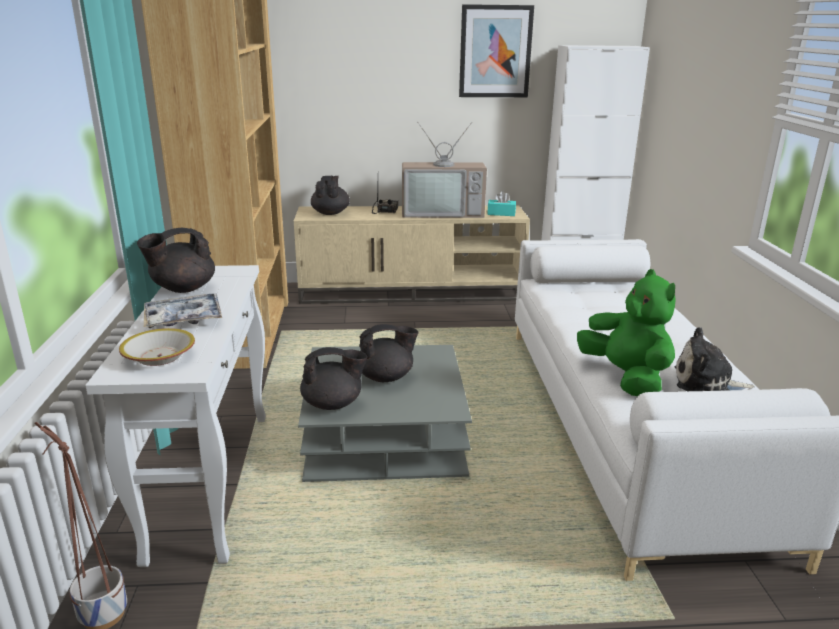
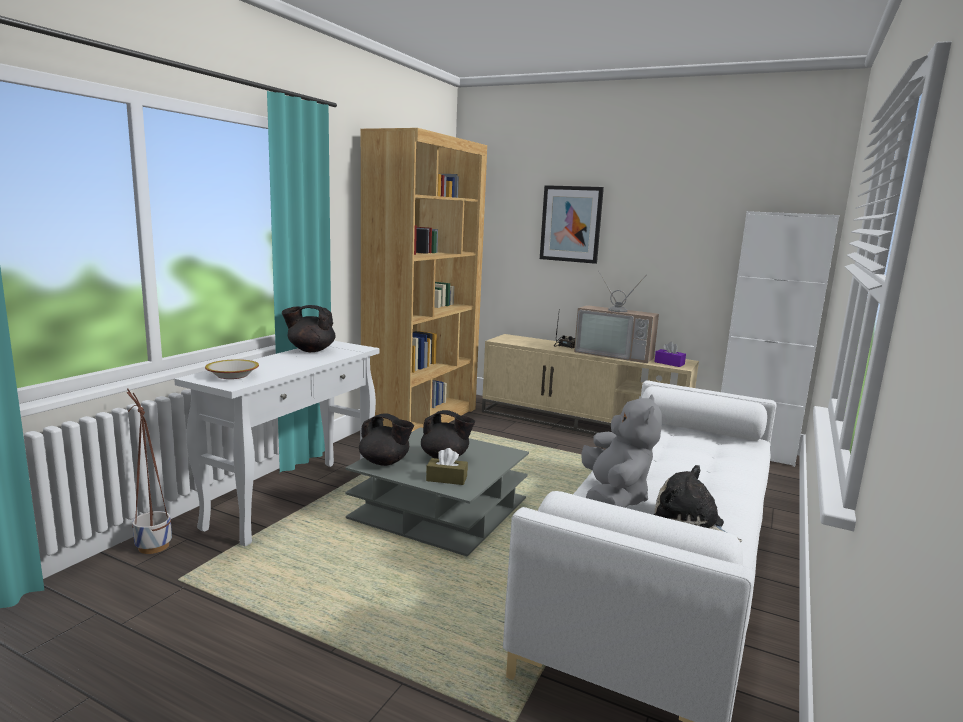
camera: 30 degrees right, 10 degrees down
(184, 319) = (281, 363): tray -> none
(330, 213) = (521, 340): black teapot -> none
(419, 402) = (446, 479): none -> brown tissue box
(495, 52) = (685, 216): picture -> picture (571, 224)
(501, 213) = (669, 363): turquoise tissue box -> purple tissue box
(625, 378) = (613, 499): green plush toy -> grey plush toy

